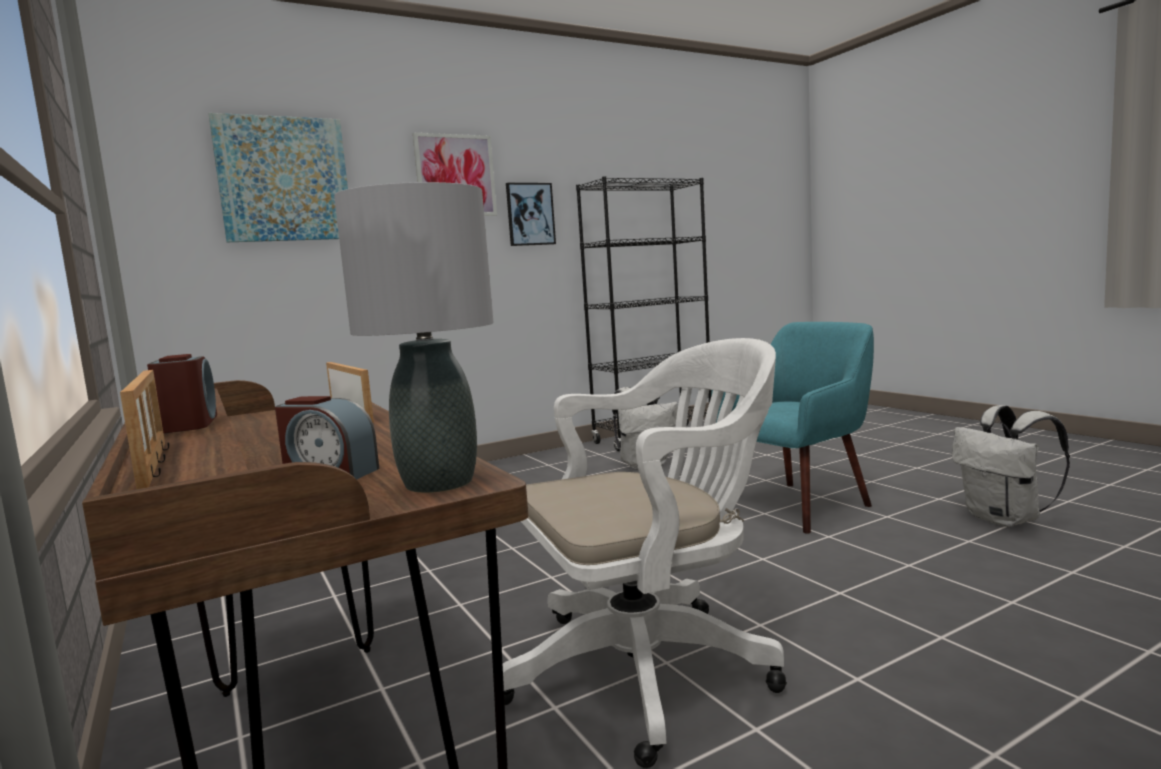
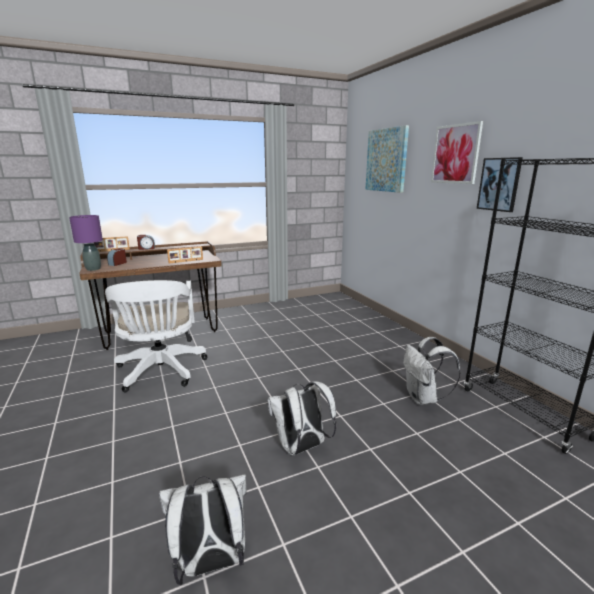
camera: 95 degrees right, 10 degrees up
(439, 483) = (93, 269): grey table lamp -> purple table lamp
(797, 505) = (301, 448): turquoise armchair -> white backpack

